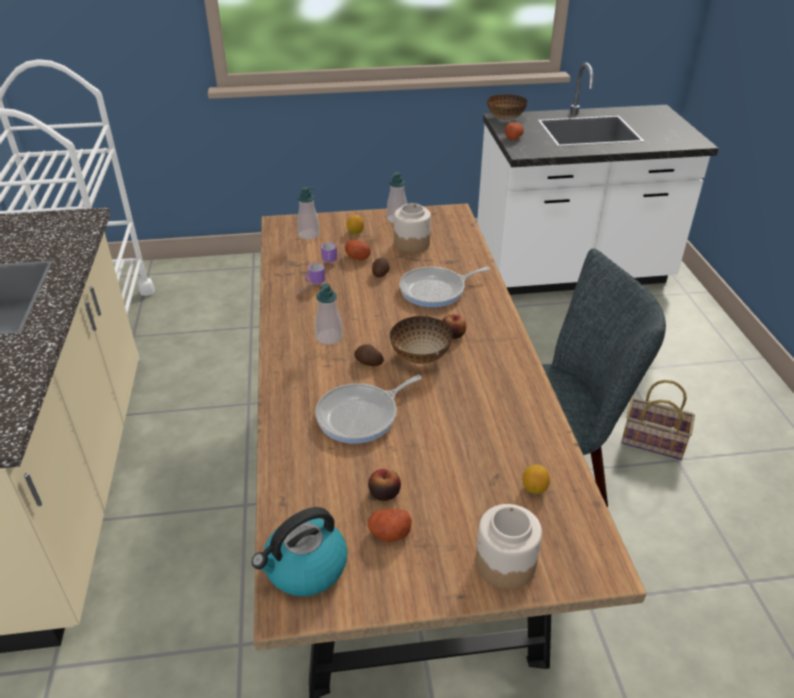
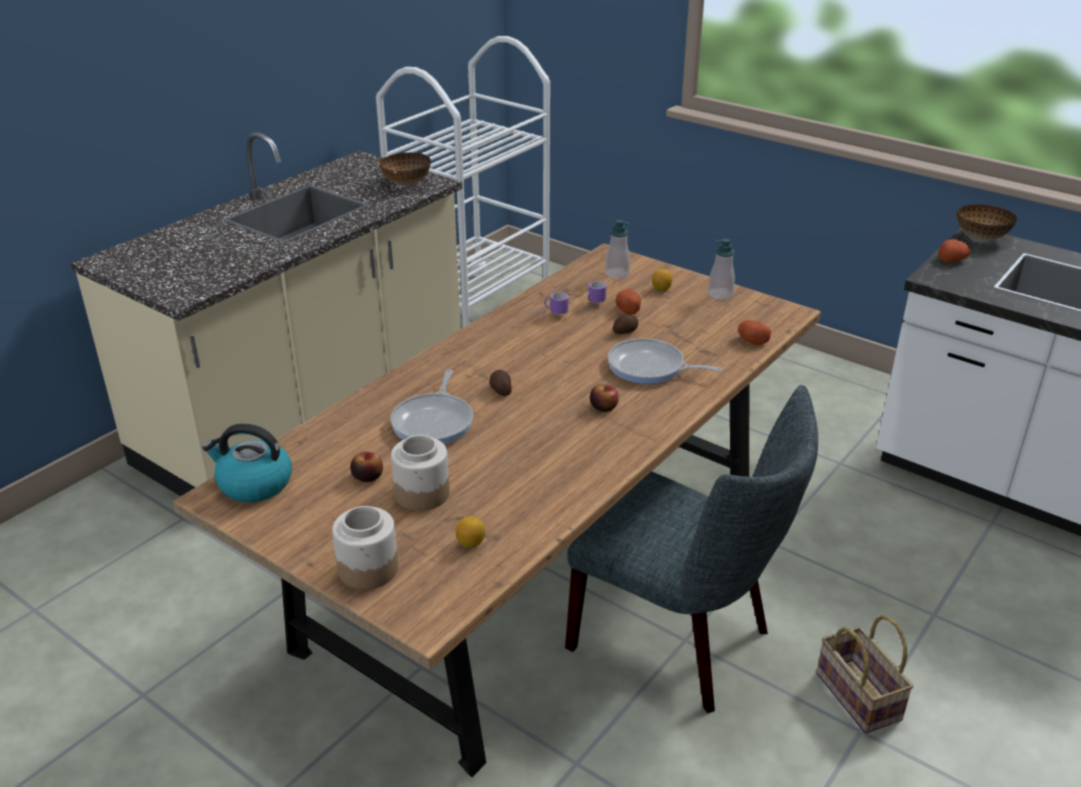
camera: 45 degrees right, 5 degrees down
(329, 337) = (502, 358): soap dispenser -> none
(361, 416) = (434, 422): frying pan -> frying pan turned 90 degrees counterclockwise
(389, 533) = (330, 500): potato -> potato (752, 340)
(412, 243) = (697, 321): jar -> jar (422, 493)
(419, 357) = (546, 408): bowl -> bowl (406, 183)

